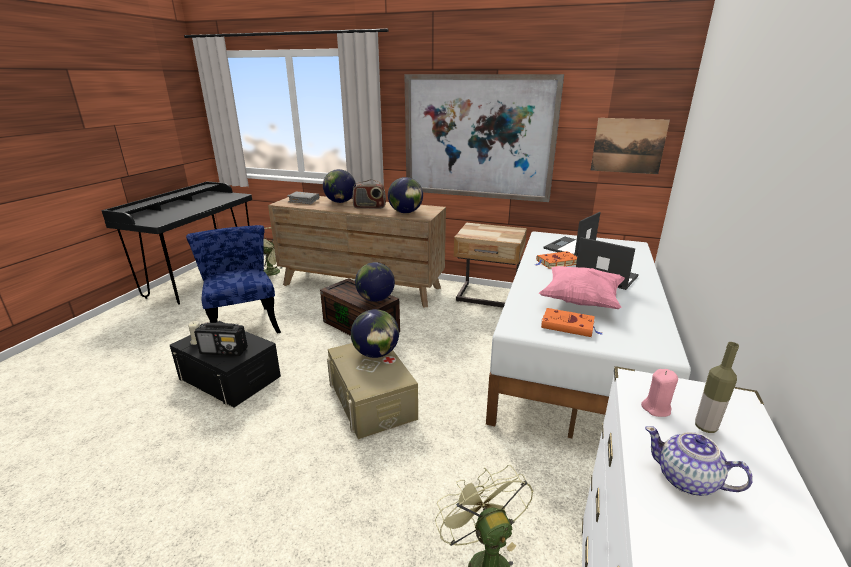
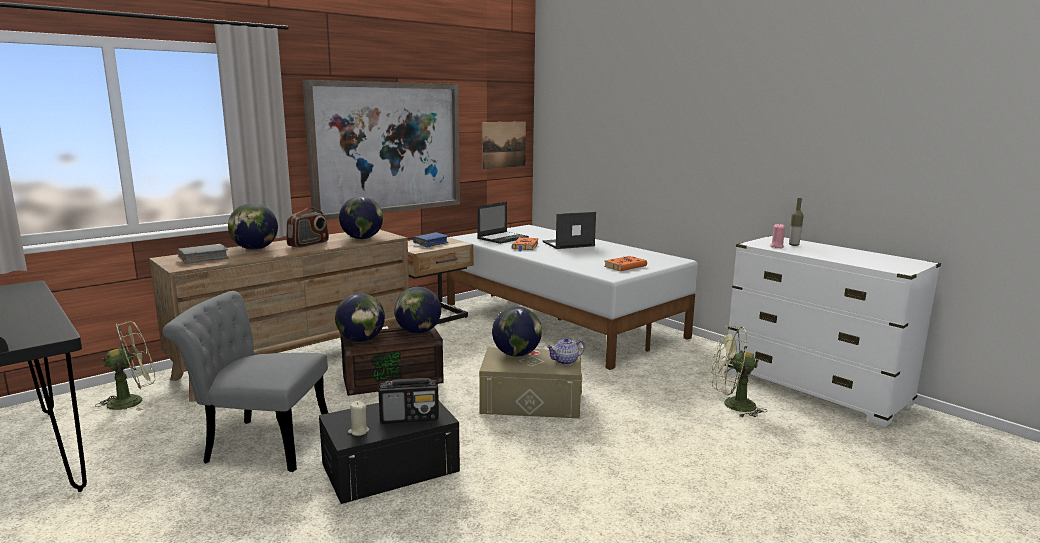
camera: 60 degrees left, 10 degrees down
(224, 351) = (410, 418): radio -> radio turned 45 degrees clockwise
(244, 322) = (259, 443): blue chair -> grey chair
(341, 288) = (361, 340): none -> globe
(492, 232) = (431, 244): none -> blue book
(569, 247) = (503, 238): laptop -> laptop turned 120 degrees counterclockwise
(580, 301) = (596, 256): pink pillow -> none
(687, 480) = (825, 254): teapot -> teapot (565, 361)

